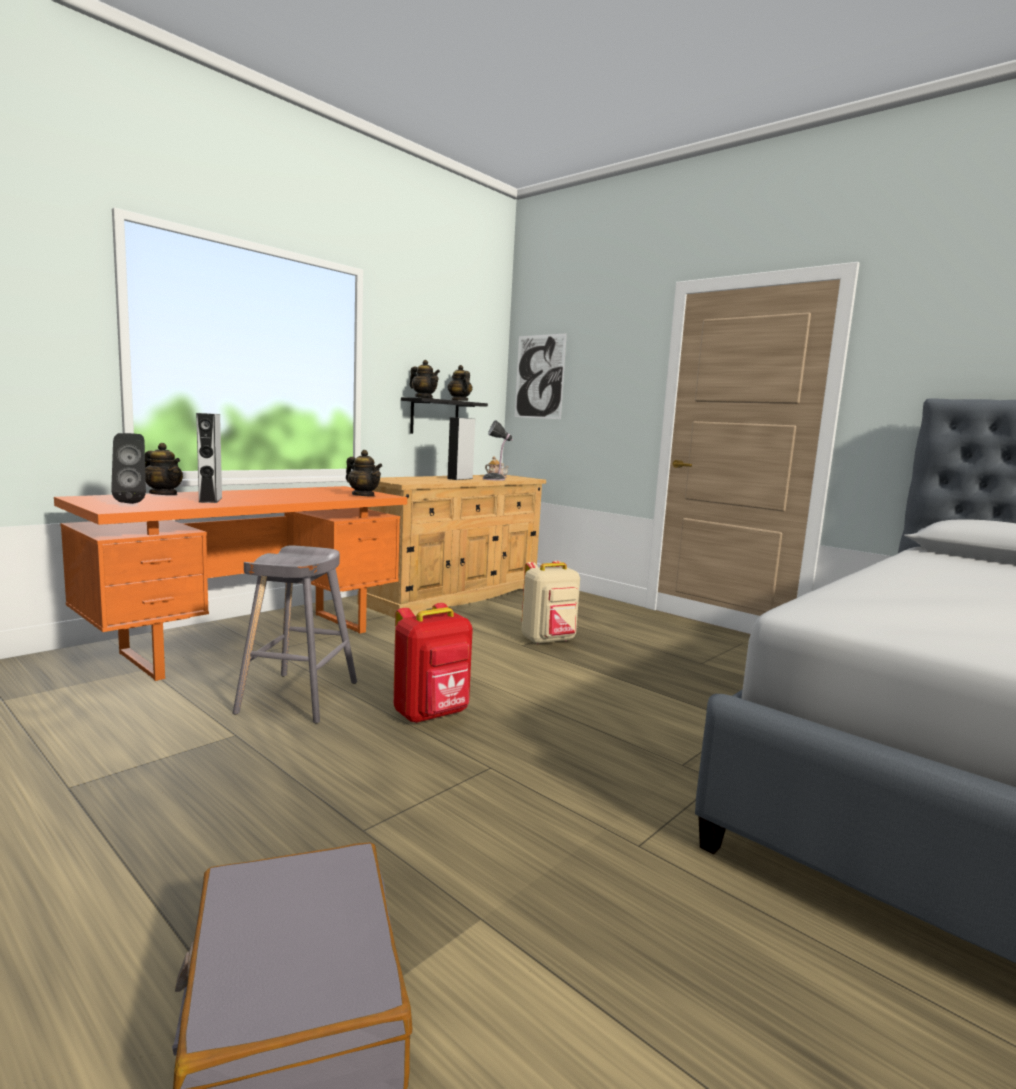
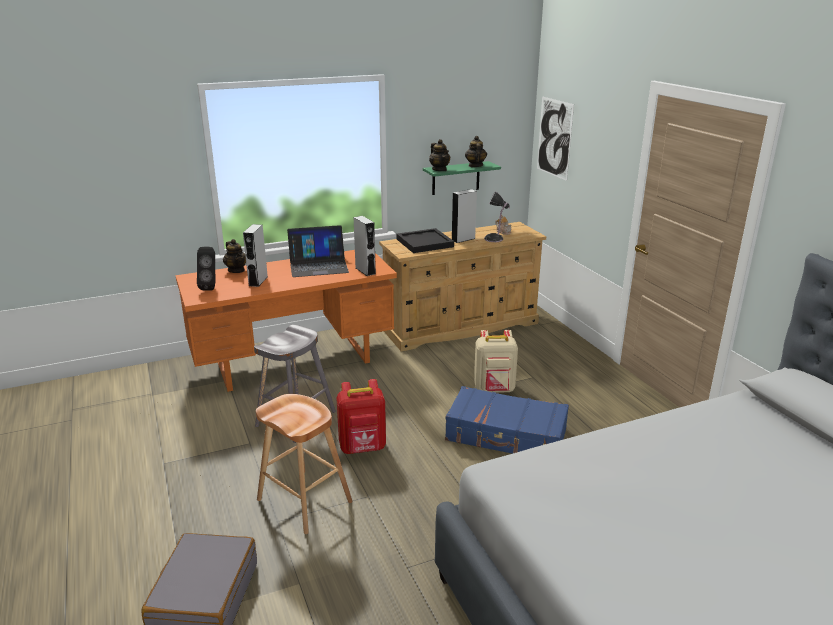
camera: 25 degrees right, 15 degrees up
(291, 493) = (318, 265): none -> laptop
(363, 495) = (365, 271): teapot -> grey speaker
(390, 792) = (304, 500): none -> brown stool
(418, 479) = (425, 243): none -> black tray
(434, 417) = (455, 178): black shelf -> green shelf
(608, 677) = (506, 435): none -> blue suitcase

